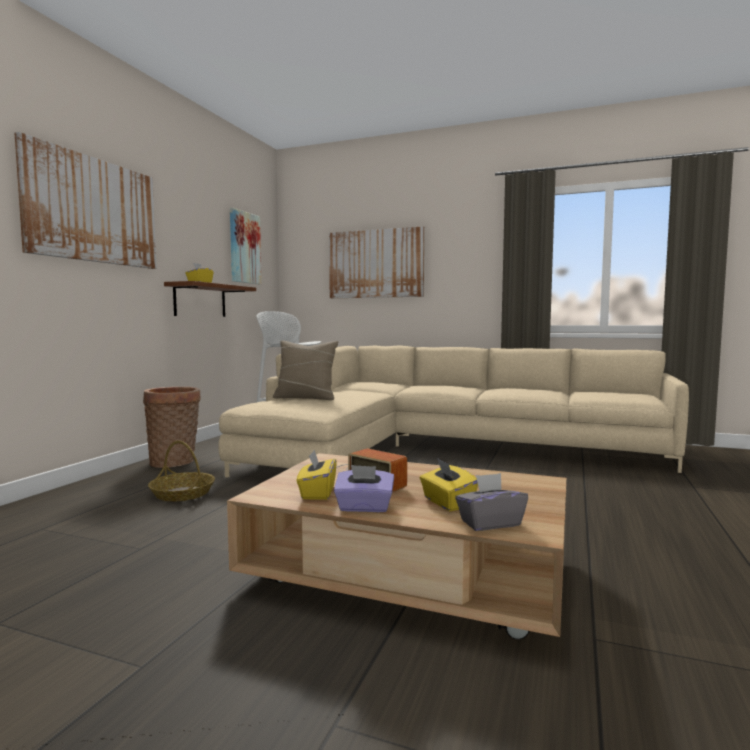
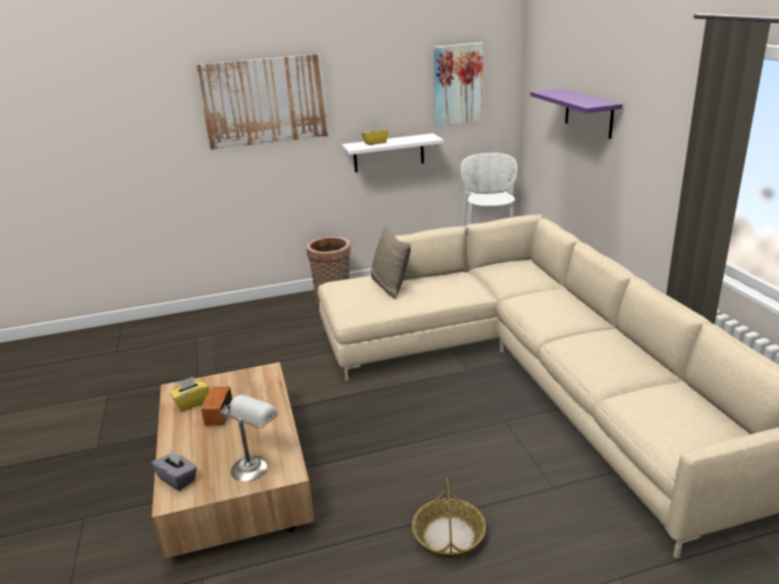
camera: 55 degrees right, 20 degrees up
(182, 493) = (281, 338): basket -> basket (448, 535)
(200, 300) = (388, 153): brown shelf -> white shelf
(364, 507) = (176, 428): purple tissue box -> none
(375, 264) = (588, 113): picture -> purple shelf
(447, 503) = (205, 451): yellow tissue box -> none
(506, 488) = (254, 463): none -> white table lamp

